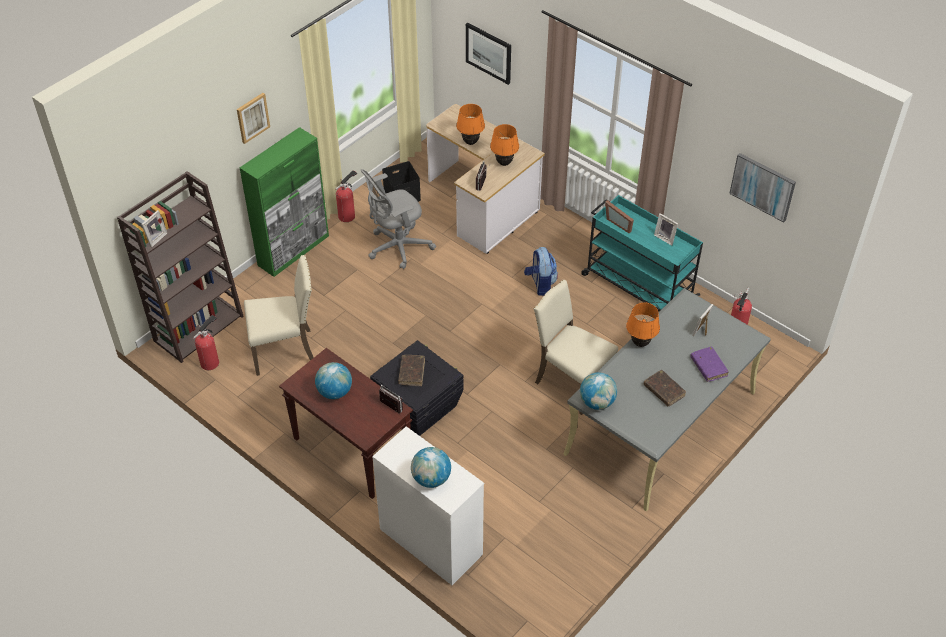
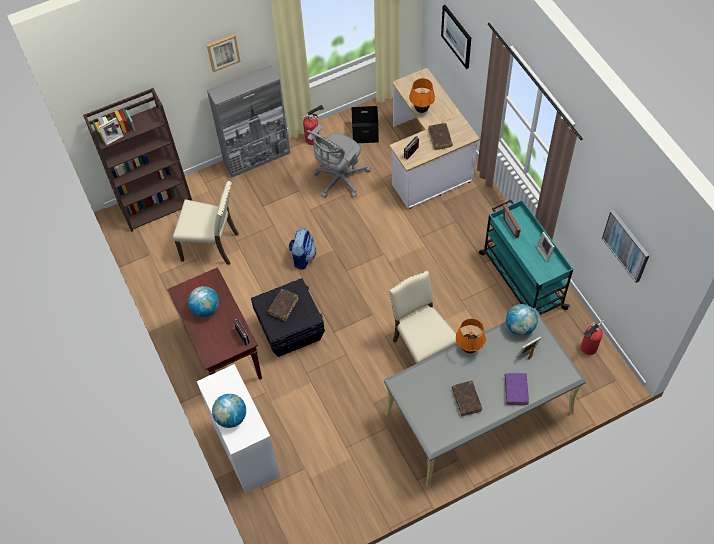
camera: 25 degrees right, 10 degrees up
(211, 362) = (153, 238): fire extinguisher -> none
(294, 250) = (257, 158): green cabinet -> grey cabinet
(396, 247) = (339, 180): grey office chair -> grey office chair turned 45 degrees counterclockwise
(504, 163) = (440, 138): orange table lamp -> brown book
(540, 284) = (440, 251): backpack -> backpack (302, 257)
(597, 402) = (405, 390): globe -> globe (520, 327)

